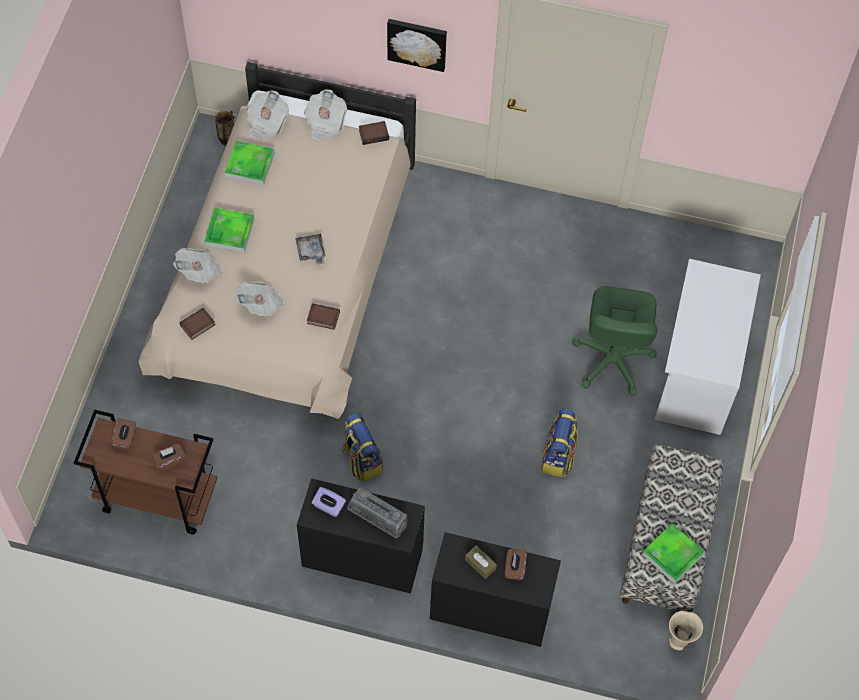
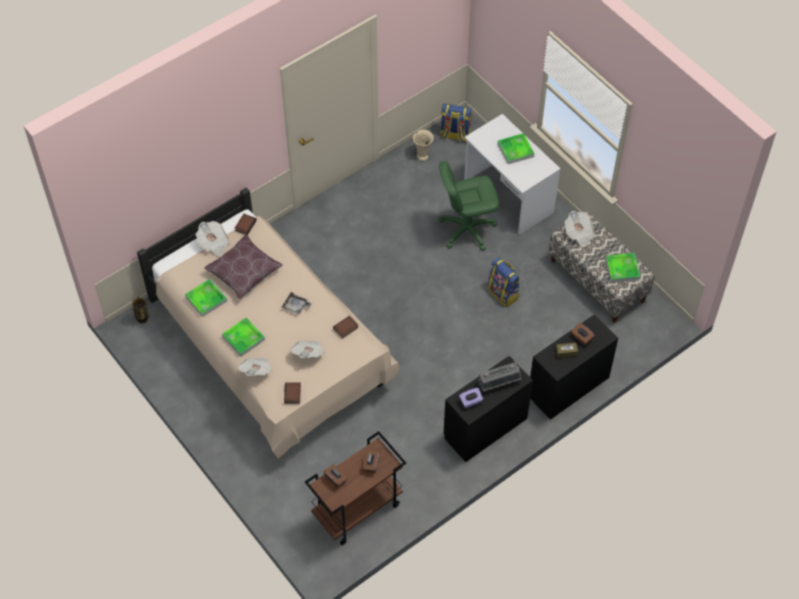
camera: 50 degrees left, 5 degrees down
(266, 123) = (185, 273): newspaper -> newspaper (579, 234)
(313, 174) = (244, 272): none -> brown pillow
(361, 460) = (424, 389): backpack -> backpack (454, 135)
(417, 43) = (238, 147): picture -> none
(612, 360) = (467, 229): green office chair -> green office chair turned 120 degrees clockwise
(679, 641) = (656, 312): beige vase -> beige vase (422, 155)
(720, 323) = (515, 150): none -> tray

